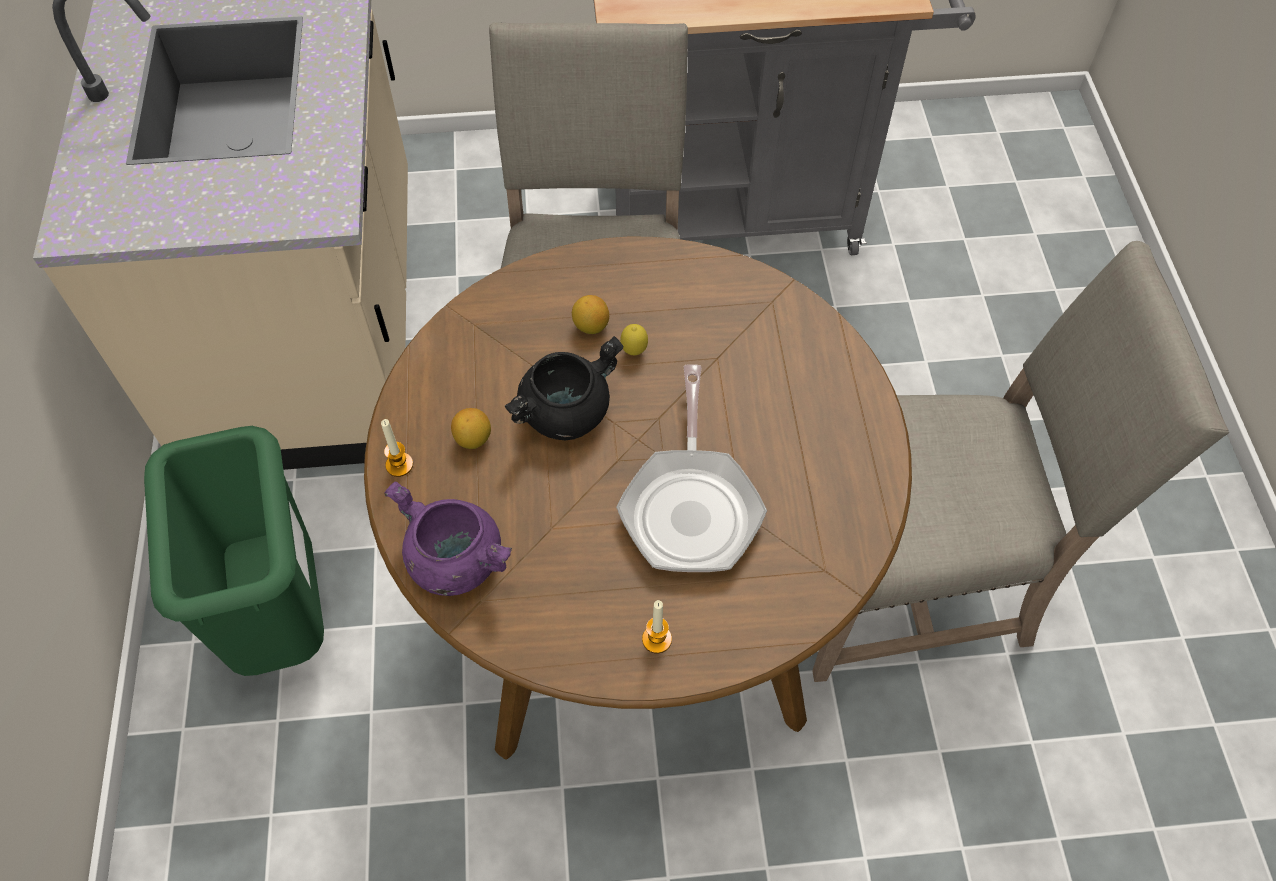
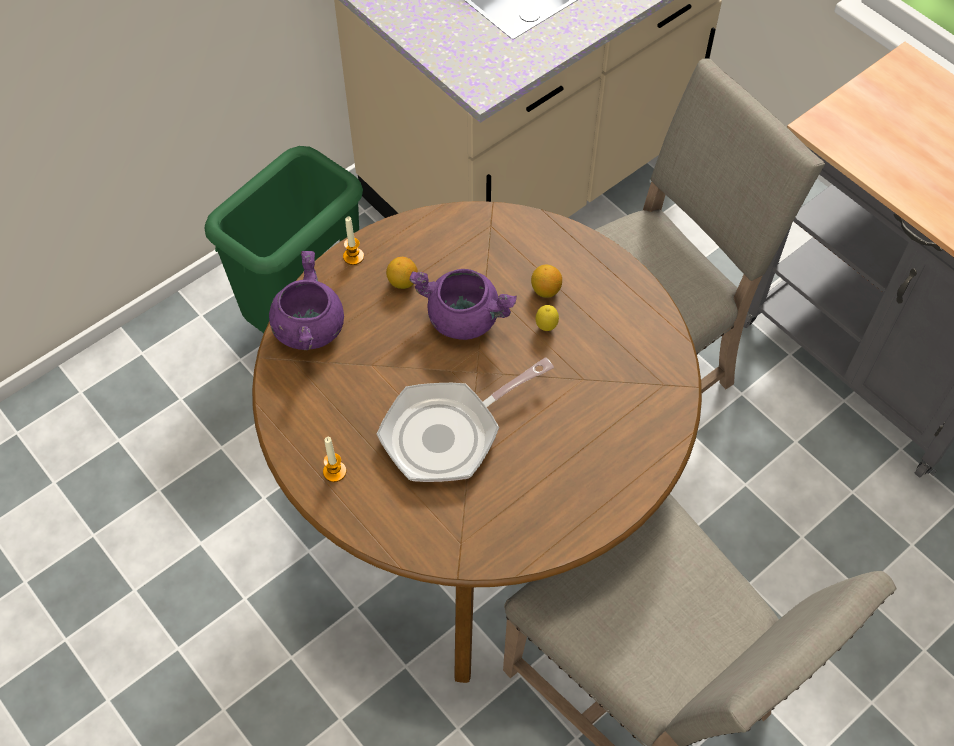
camera: 55 degrees right, 0 degrees up
(565, 412) = (464, 318): black cooking pot -> purple cooking pot

